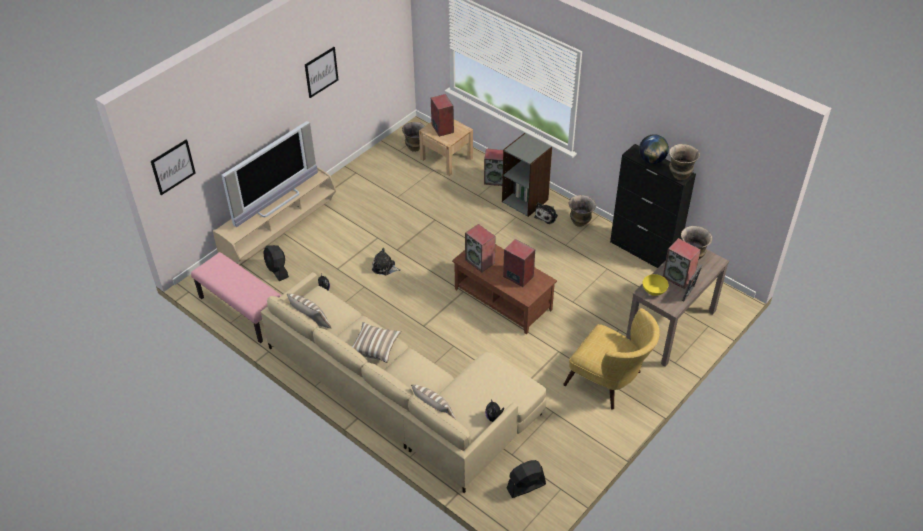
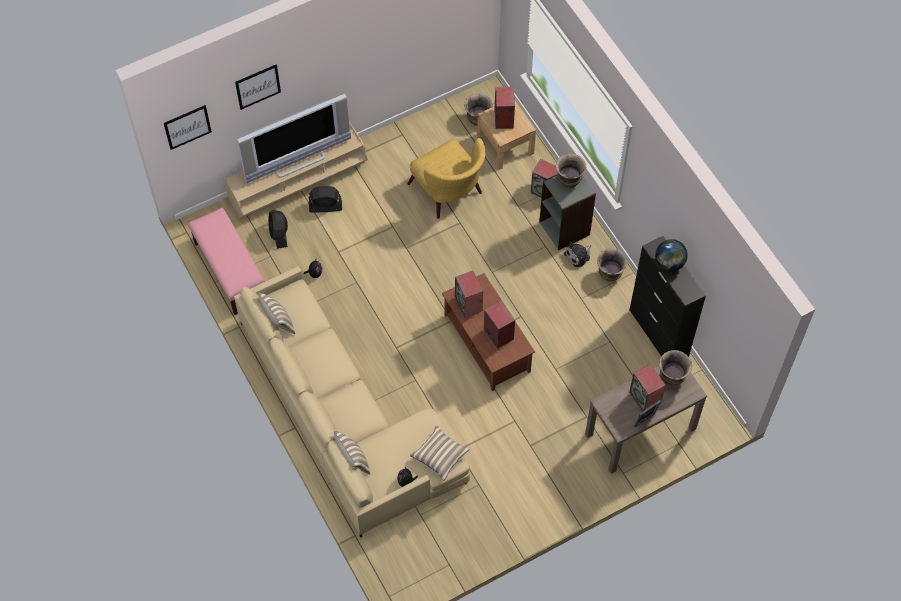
camera: 20 degrees right, 15 degrees up
(321, 72) = (374, 44): picture -> picture (258, 86)
(375, 347) = (327, 370): pillow -> pillow (440, 456)
(385, 267) = (385, 266): plush toy -> none
(526, 486) = (418, 551): black fan -> black fan (325, 206)
(609, 382) = (548, 472): yellow armchair -> yellow armchair (449, 194)
(654, 290) = (613, 404): yellow bowl -> none
(679, 175) = (688, 291): vase -> vase (568, 181)

